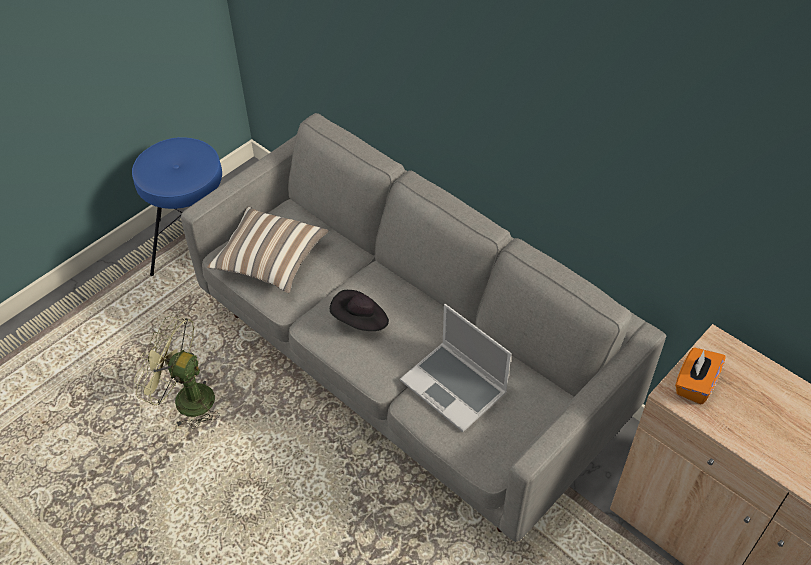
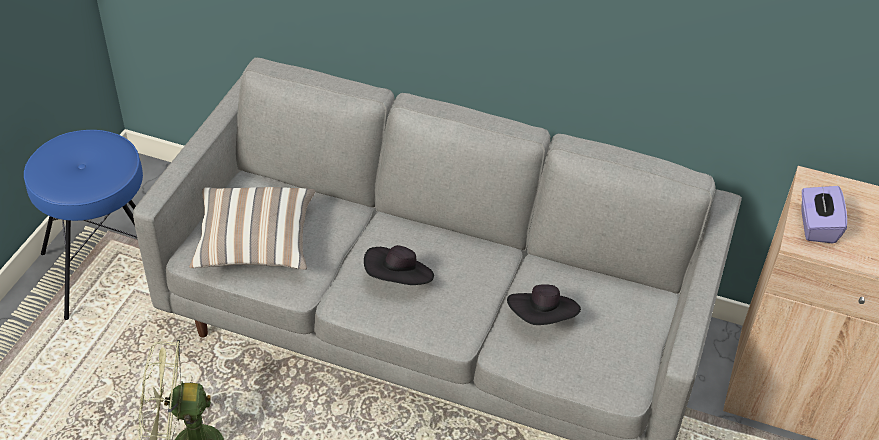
camera: 25 degrees left, 5 degrees down
(455, 387) = (542, 318): laptop -> black hat
(694, 384) = (816, 226): orange tissue box -> purple tissue box

